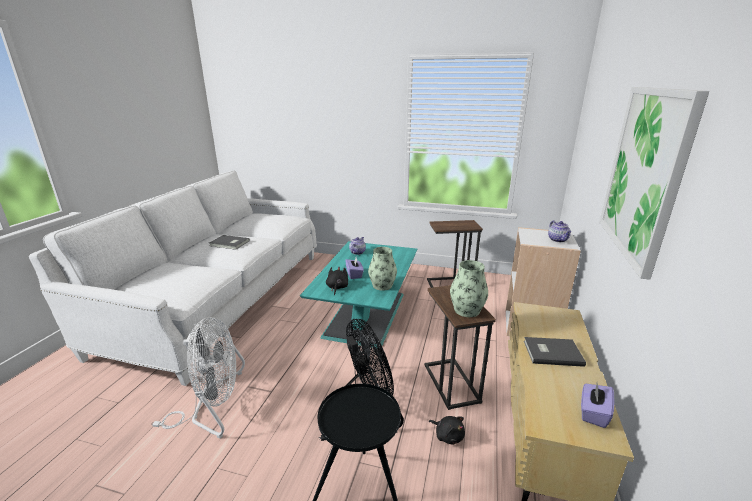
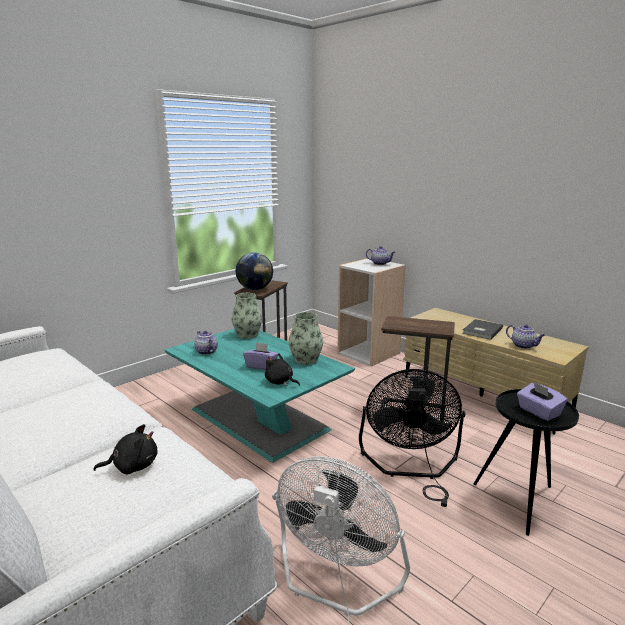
camera: 60 degrees left, 5 degrees down
(229, 243) = (62, 412): grey book -> none
(446, 224) = (255, 289): none -> globe
(448, 435) = (473, 435): black plush toy -> black plush toy (132, 466)
(466, 310) = (433, 325): vase -> vase (247, 334)
(546, 391) = (523, 346): none -> teapot
(593, 413) = (549, 341): purple tissue box -> purple tissue box (538, 412)
(644, 174) = (493, 183): picture -> none

